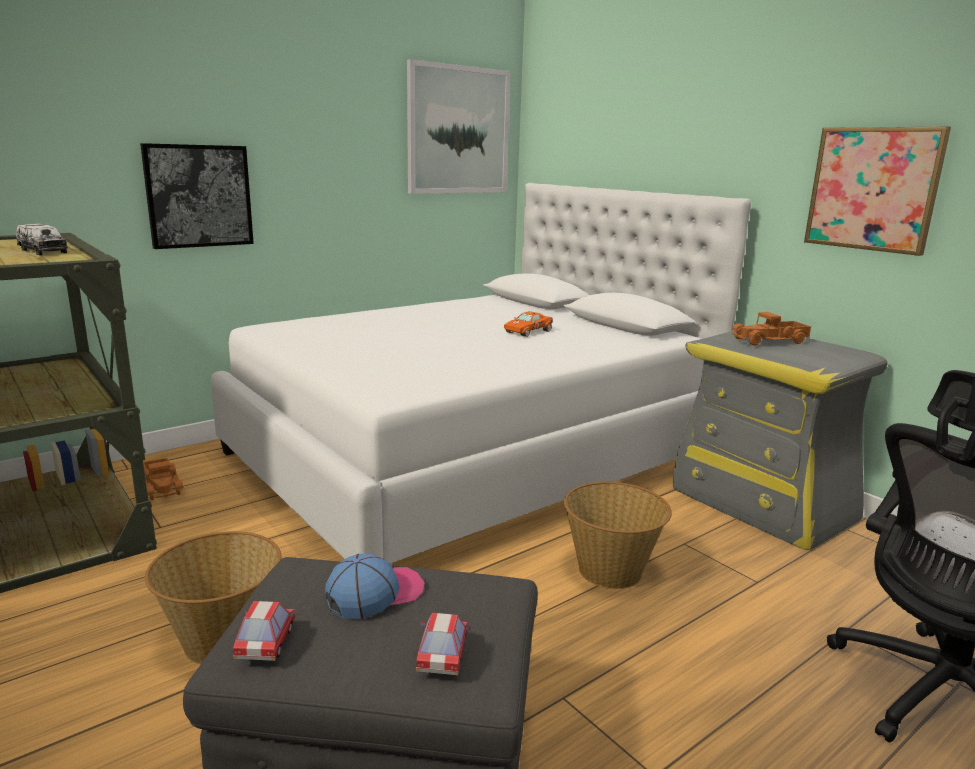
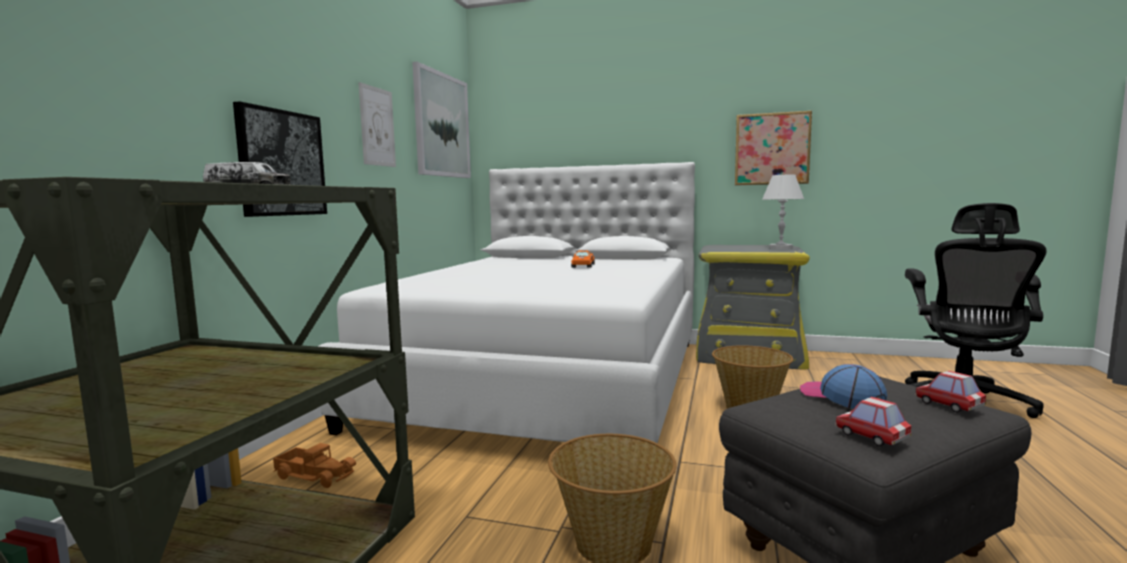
camera: 35 degrees left, 10 degrees down
(340, 145) = (377, 127): none -> picture
(375, 593) = (841, 397): cap -> cap turned 45 degrees counterclockwise
(770, 341) = (738, 247): toy truck -> none
(823, 357) = (781, 248): none -> white table lamp

